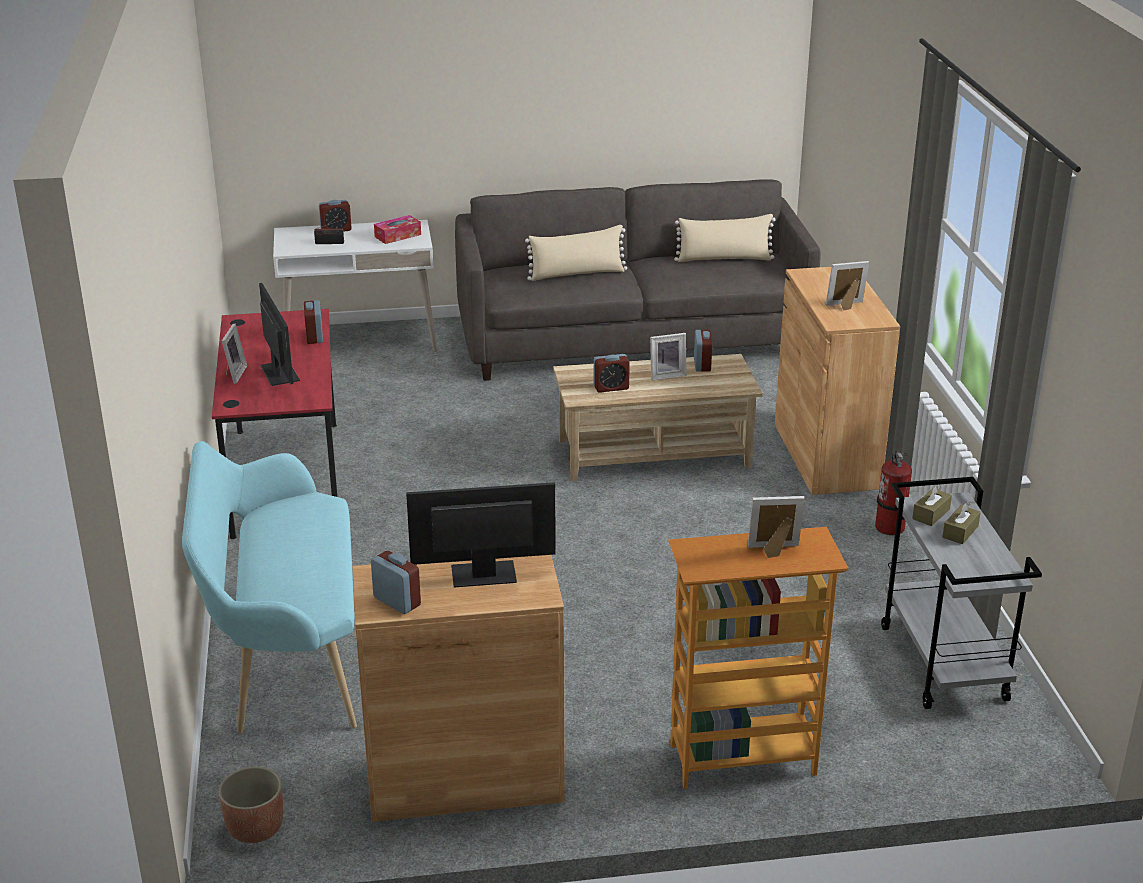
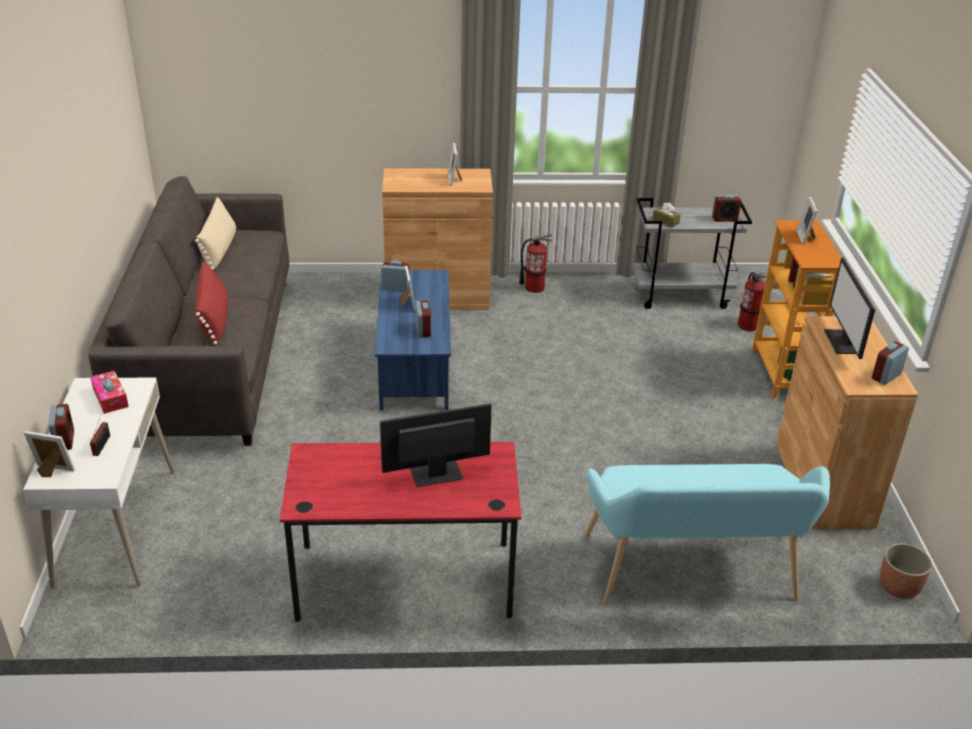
camera: 85 degrees left, 5 degrees up
(233, 374) = (432, 505): picture frame -> picture frame (52, 472)
(314, 337) = (359, 452): alarm clock -> alarm clock (724, 219)
(577, 274) = (214, 319): beige pillow -> red pillow
(654, 453) = (414, 366): beige coffee table -> blue coffee table
(881, 733) = (748, 325): none -> fire extinguisher
(960, 532) = (684, 216): brown tissue box -> none

